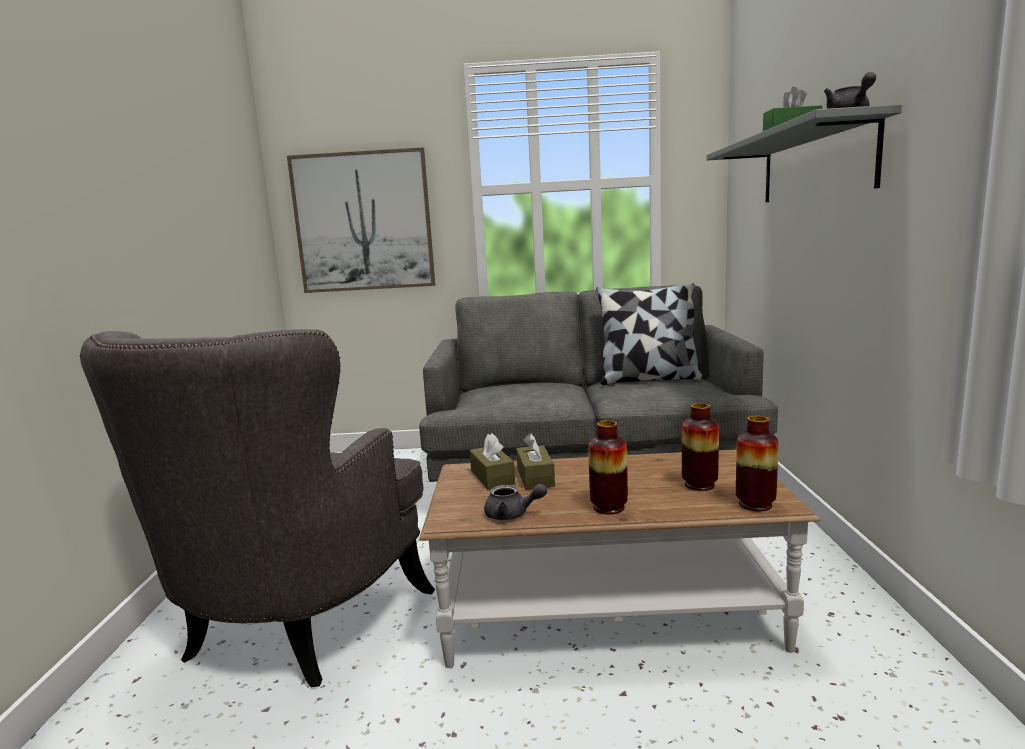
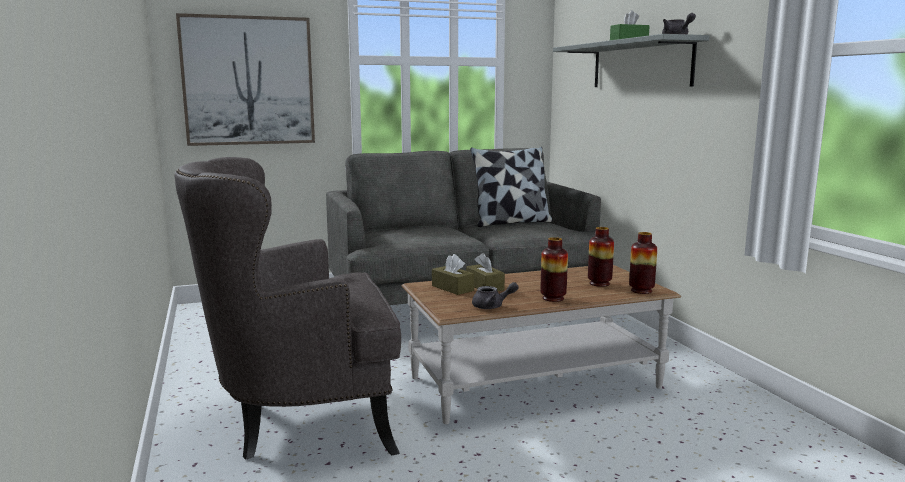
camera: 20 degrees left, 0 degrees up
(292, 629) = (301, 420): grey armchair -> grey armchair turned 75 degrees clockwise

